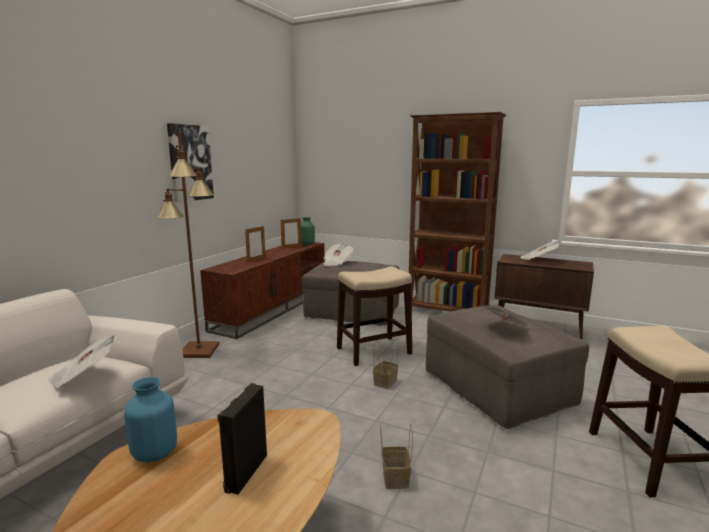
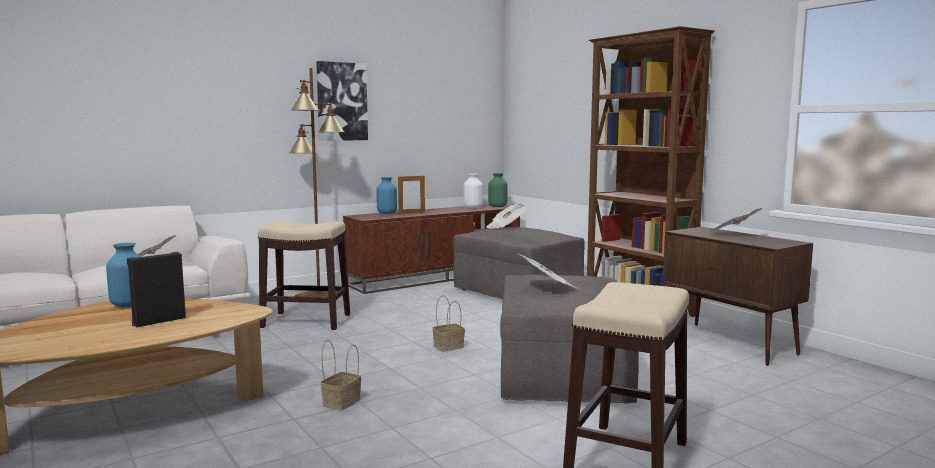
camera: 30 degrees right, 5 degrees down
(234, 262) = (386, 213): none -> blue vase
(291, 247) = (473, 207): picture frame -> white vase
(374, 351) = (482, 323): stool -> stool (307, 321)

